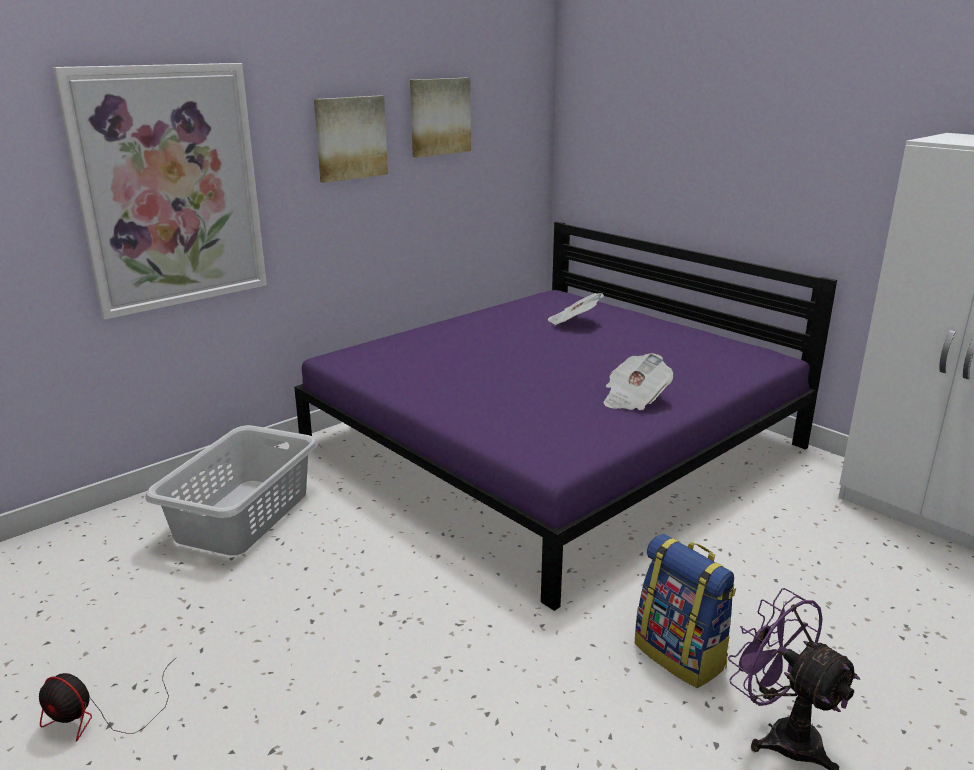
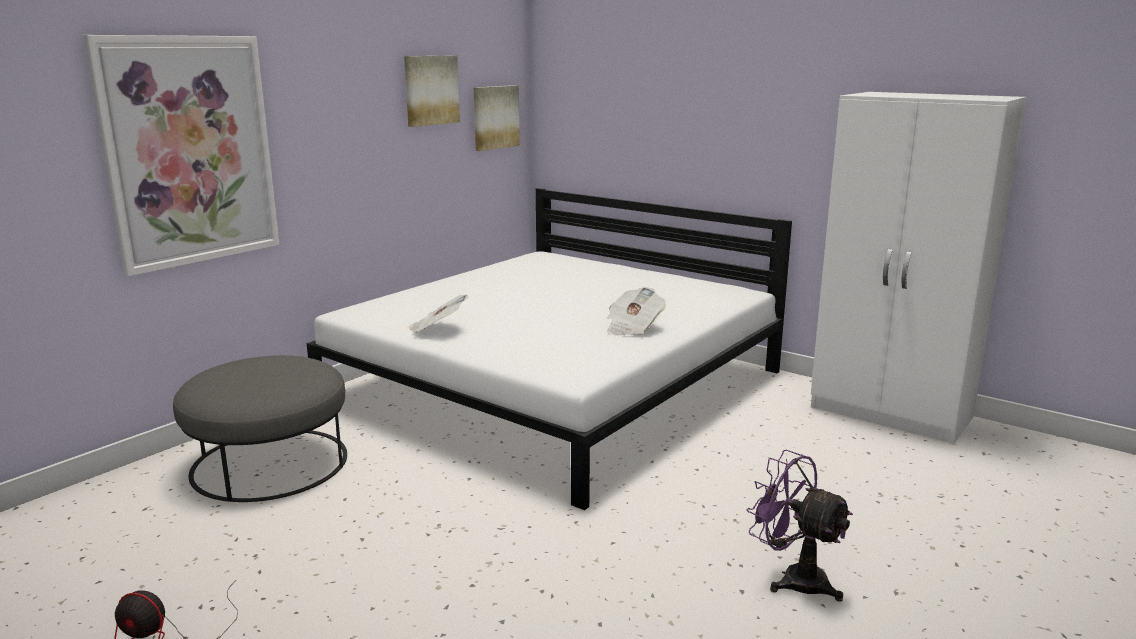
camera: 10 degrees left, 5 degrees down
(242, 516) = (269, 463): grey laundry basket -> grey ottoman
(350, 138) = (352, 107): picture -> picture (495, 117)
(554, 446) = (557, 386): purple bed -> white bed
(573, 323) = (564, 275): newspaper -> newspaper (437, 330)
(681, 655) = (701, 532): backpack -> none

